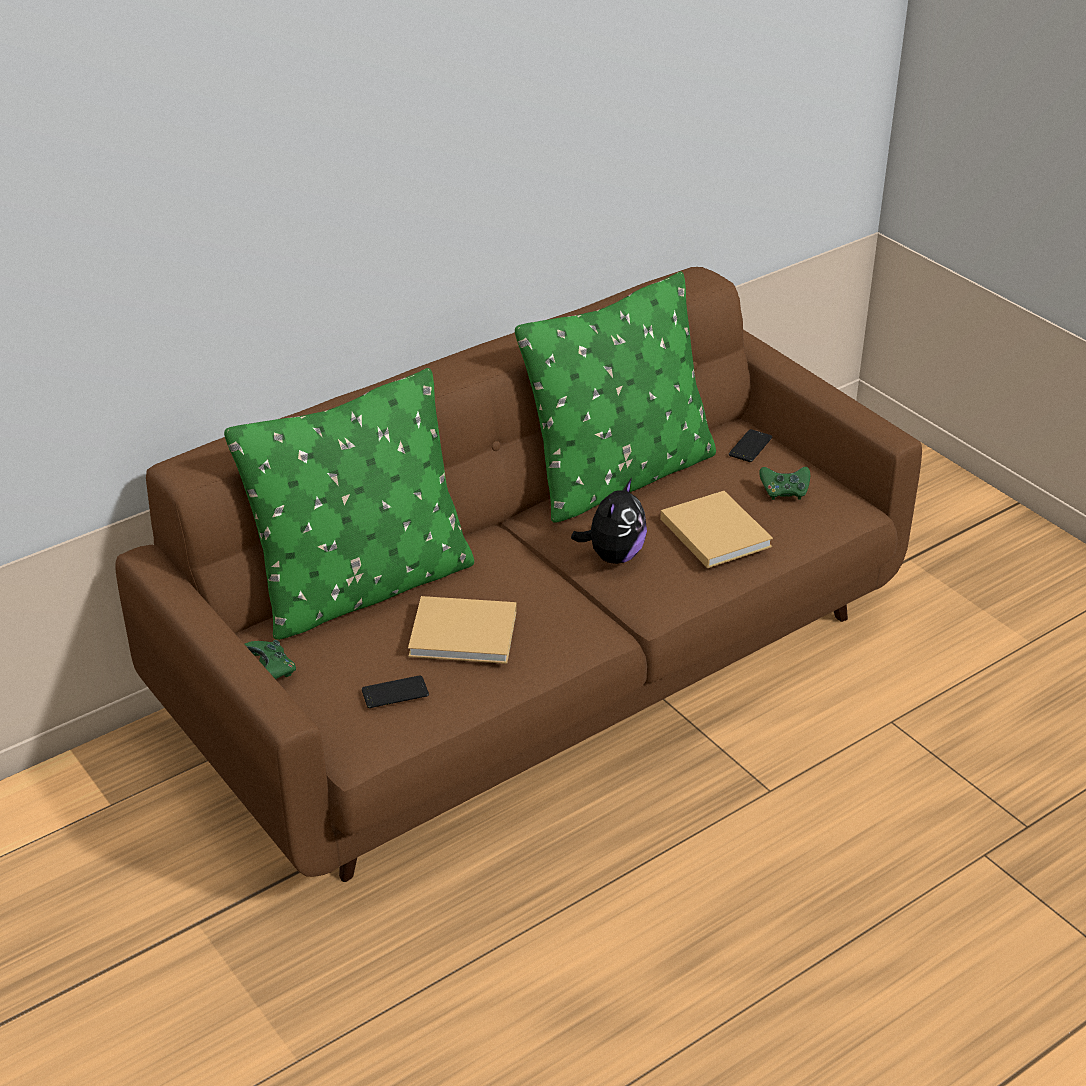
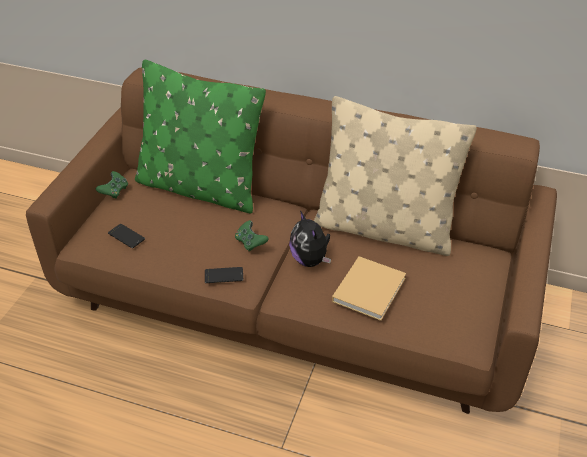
camera: 55 degrees right, 5 degrees up
(467, 634) = (189, 237): beige book -> none
(613, 556) = (310, 260): plush toy -> plush toy turned 75 degrees clockwise
(619, 477) = (384, 229): green pillow -> beige pillow
(750, 446) = (474, 267): phone -> phone (224, 275)
(784, 492) = (444, 302): green game controller -> green game controller (250, 242)

